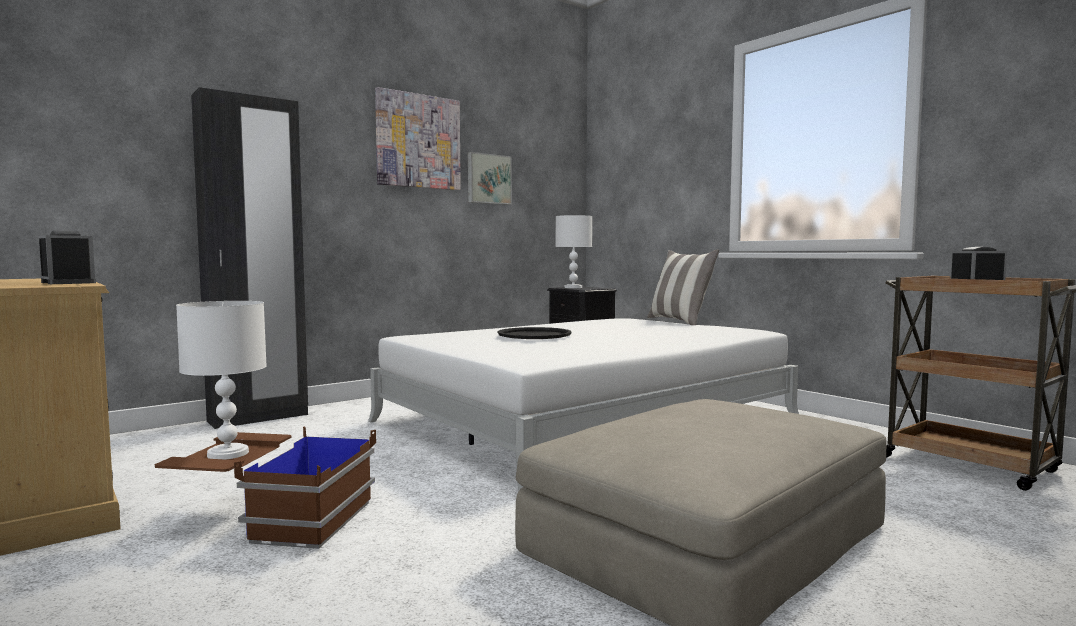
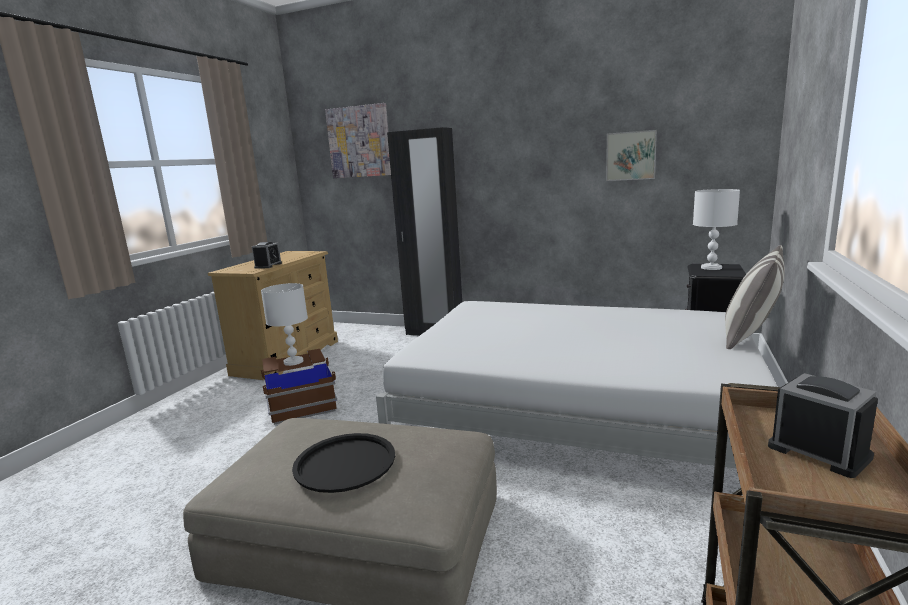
camera: 60 degrees right, 10 degrees up
(418, 141) = (556, 132): picture -> picture (359, 142)
(534, 335) = (527, 324): black tray -> black tray (345, 463)

